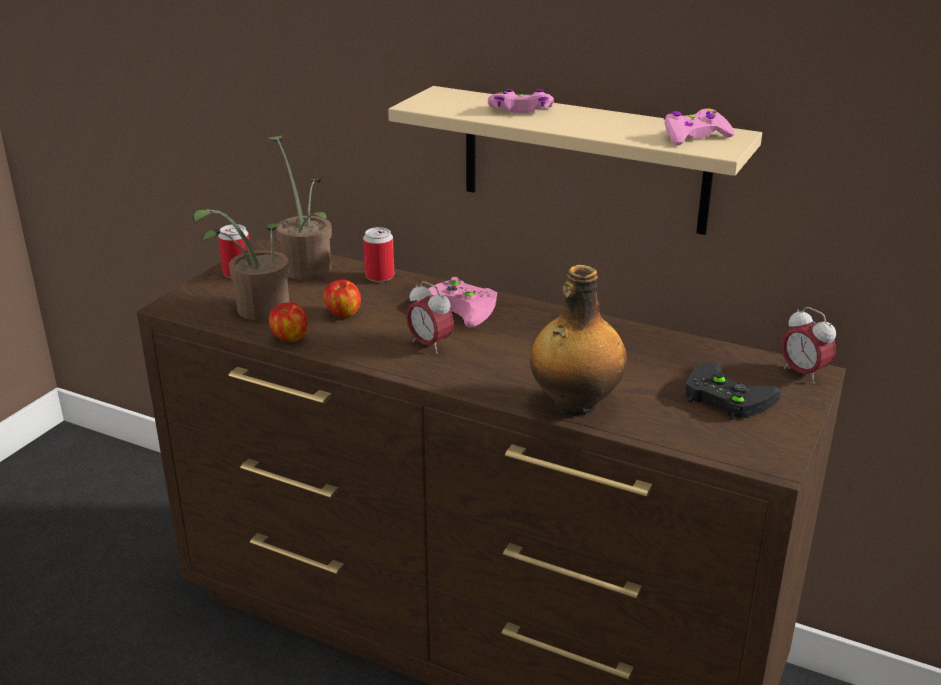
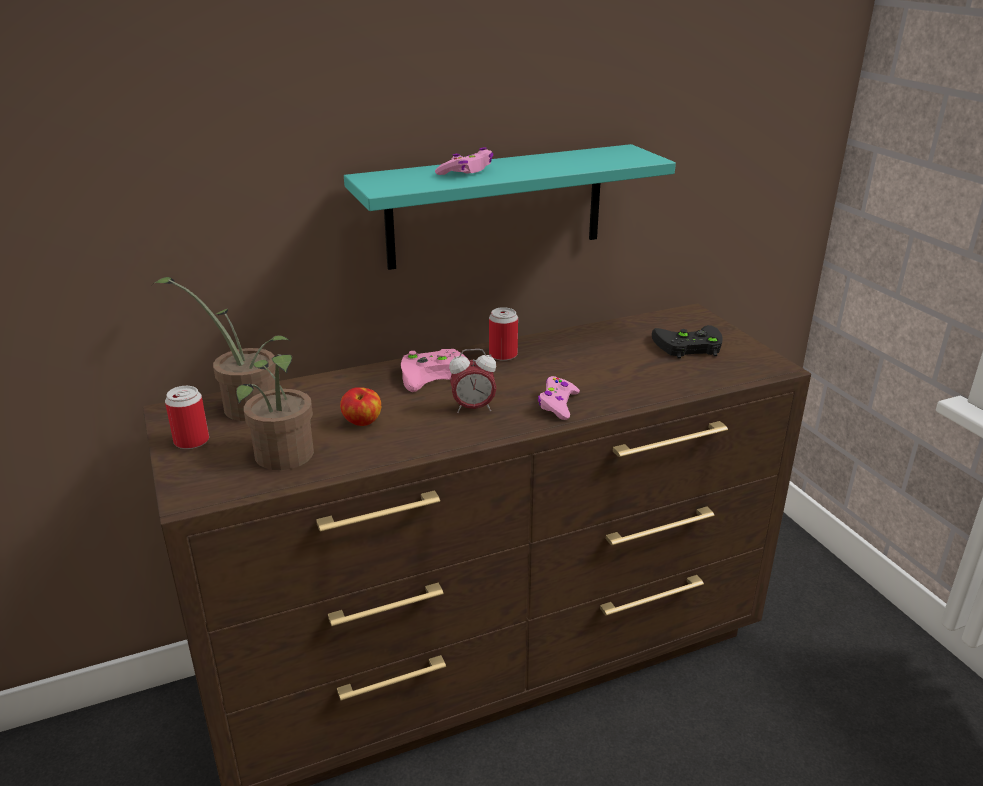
camera: 50 degrees left, 0 degrees up
(289, 338) = (362, 462): apple -> none
(379, 276) = (326, 383): can -> can (503, 355)
(574, 405) = (634, 393): bottle -> none
(584, 160) = (496, 206): beige shelf -> turquoise shelf
(694, 136) = (613, 156): pink game controller -> pink game controller (557, 404)
(803, 373) = (690, 315): alarm clock -> none

